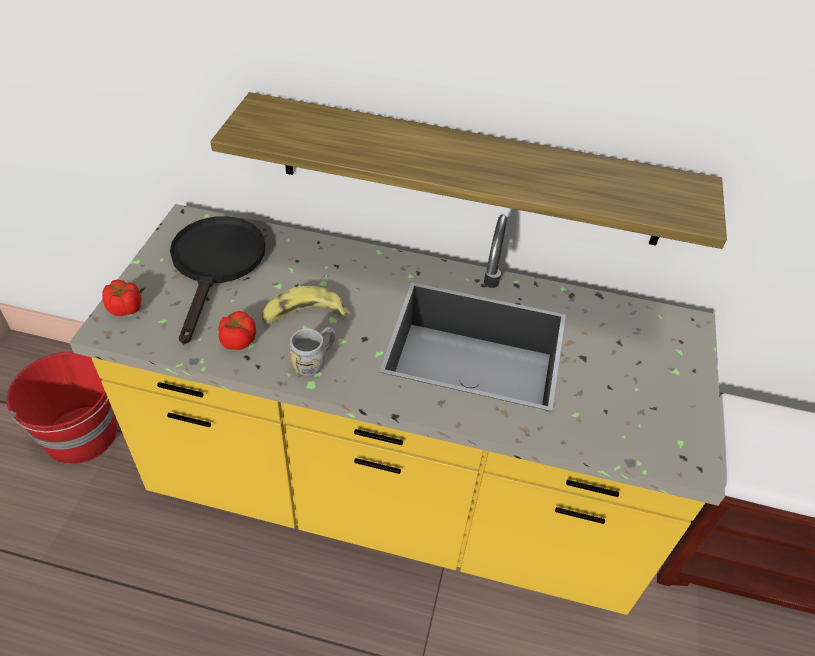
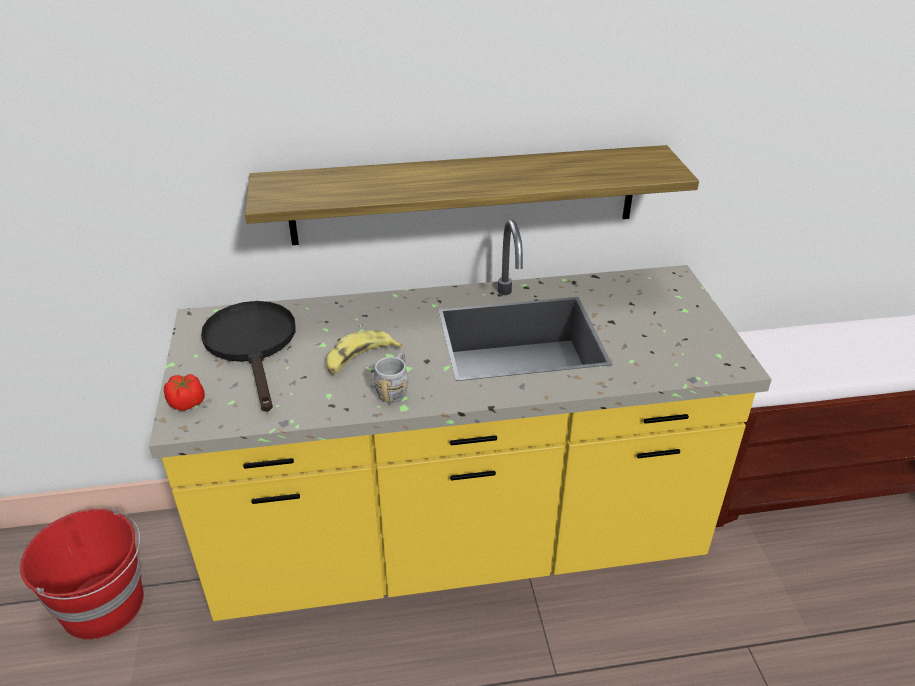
camera: 20 degrees left, 10 degrees down
(238, 341) = (315, 396): tomato -> none

